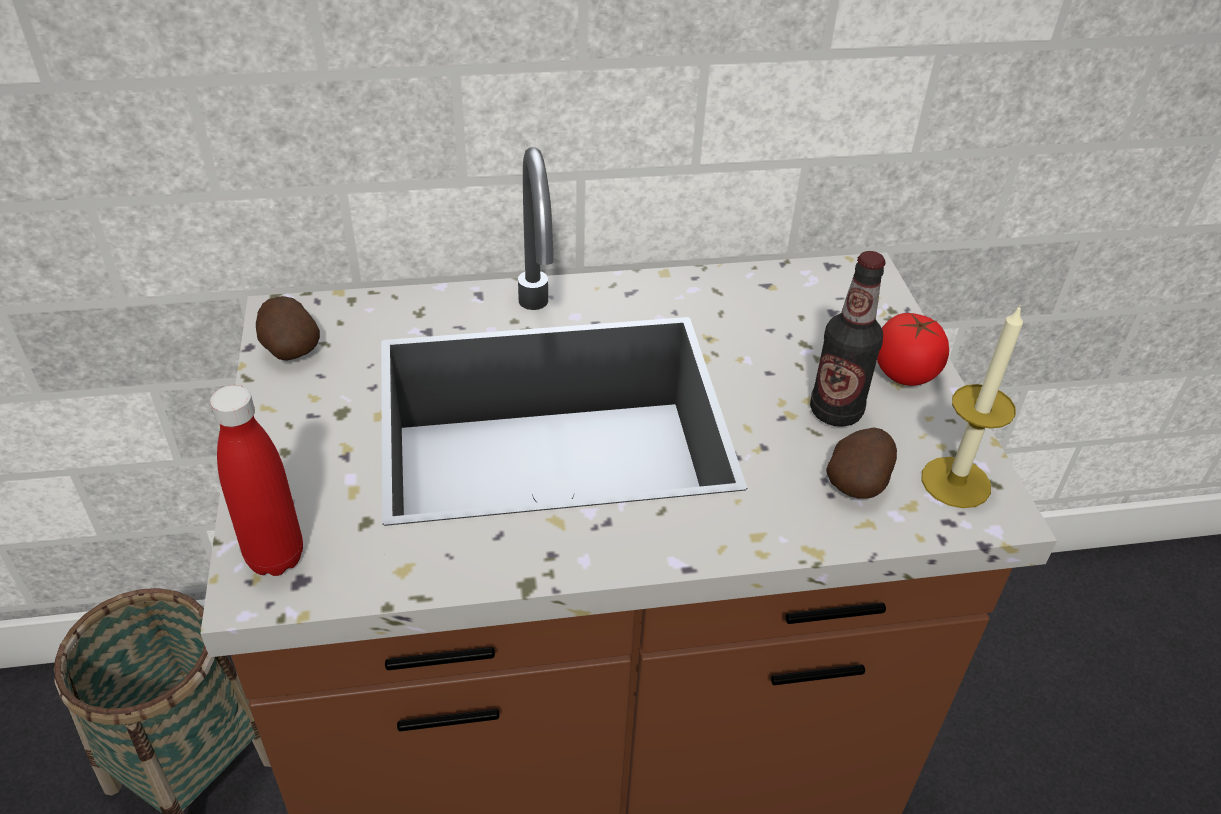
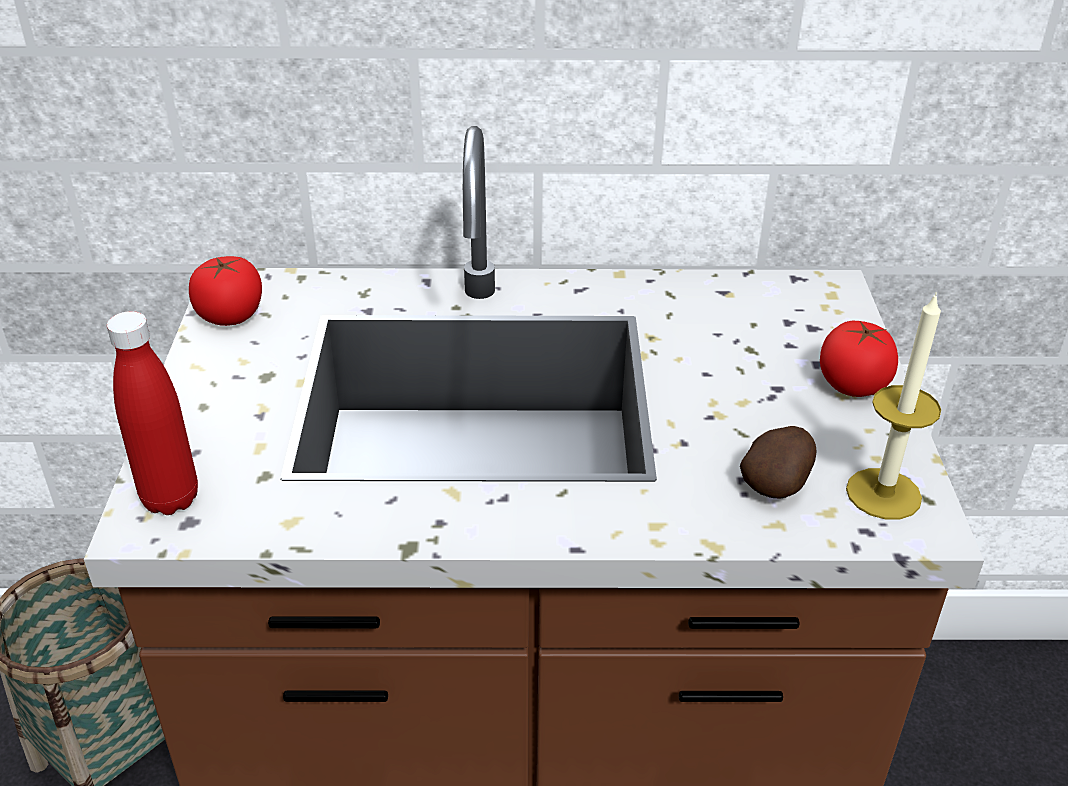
camera: 10 degrees right, 5 degrees down
(289, 348) = (230, 315): potato -> tomato
(835, 411) = (768, 415): bottle -> none

